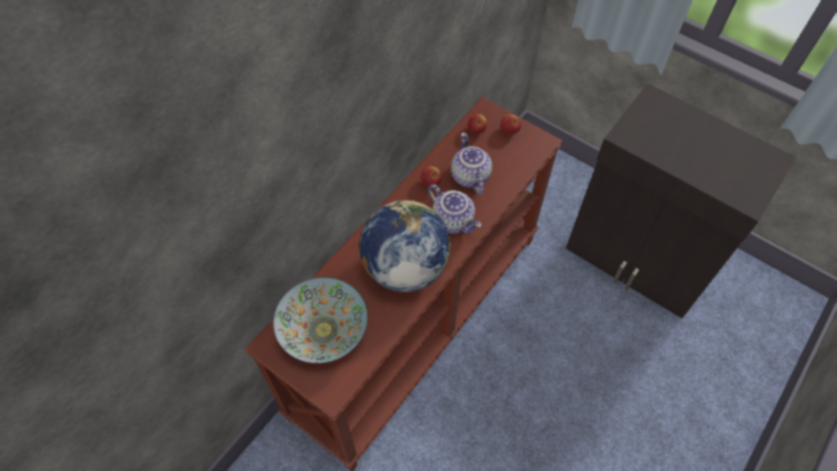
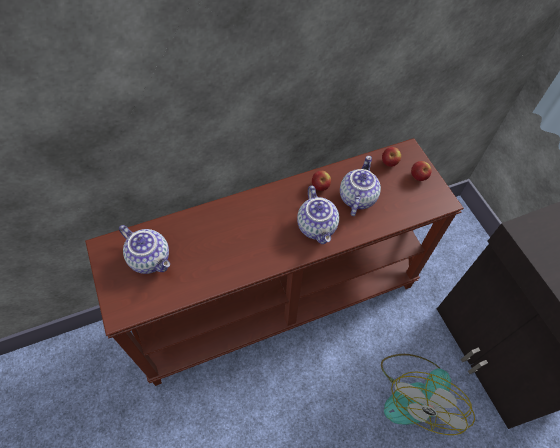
camera: 30 degrees right, 0 degrees up
(323, 329) = (151, 258): bowl -> teapot
(404, 267) = (249, 244): globe -> none
(592, 333) = (415, 393): none -> fan

